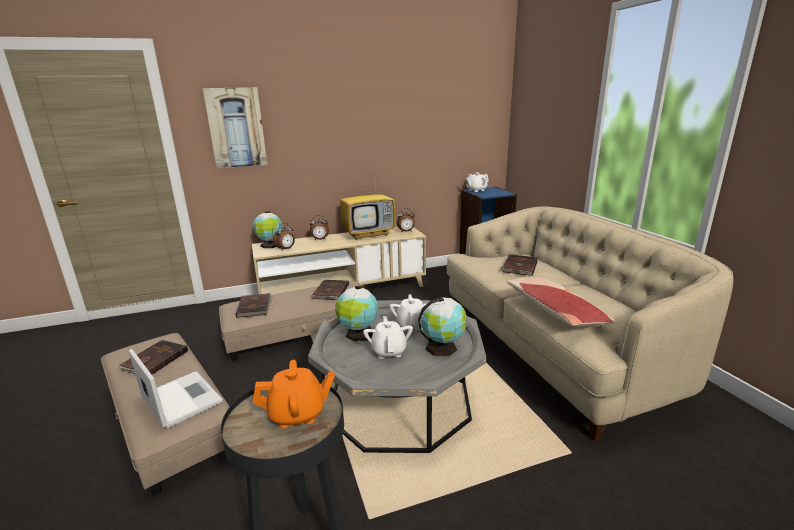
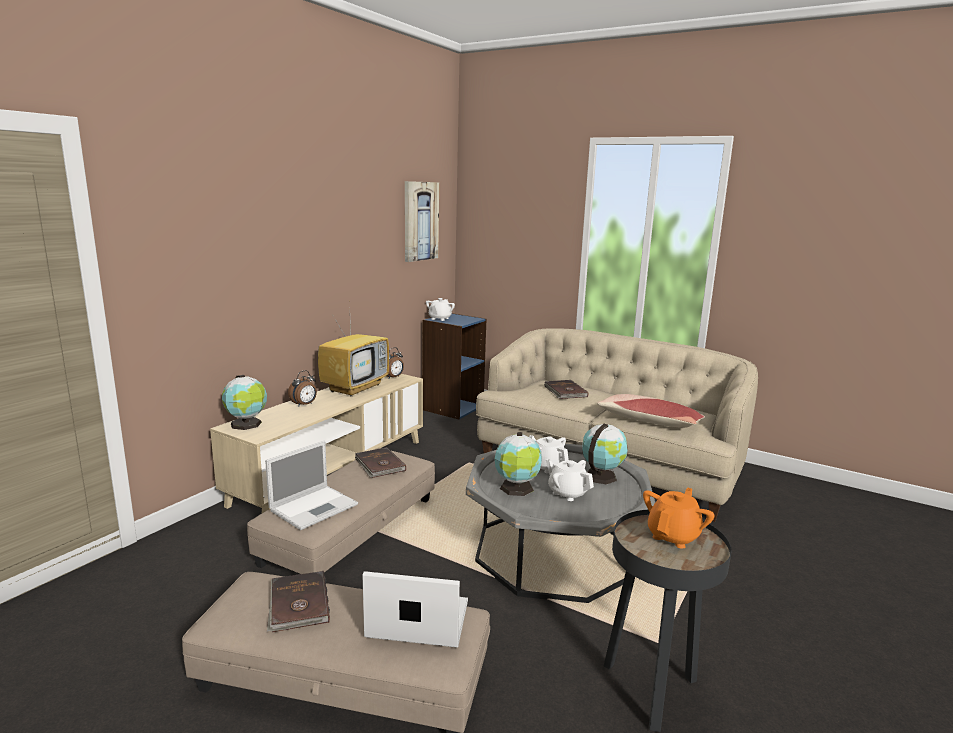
camera: 40 degrees left, 5 degrees down
(236, 128) = (190, 255): picture -> picture (420, 221)
(255, 307) = (315, 507): brown book -> laptop
(286, 249) = (281, 424): alarm clock -> none

